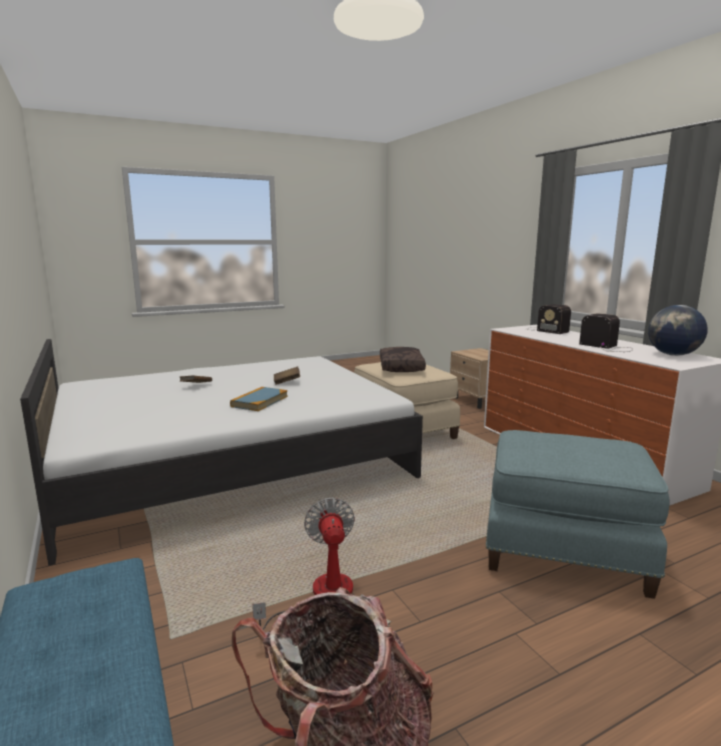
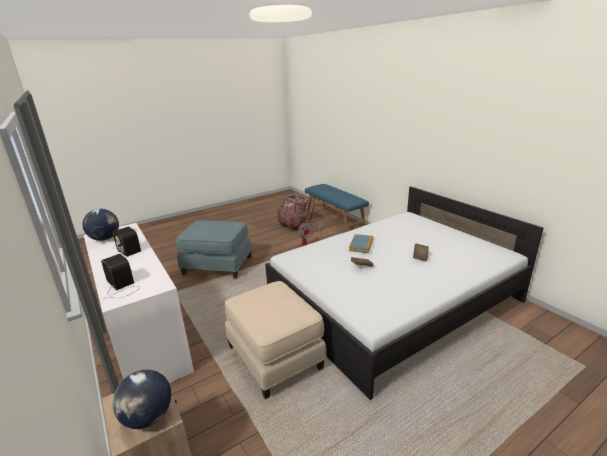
camera: 175 degrees right, 10 degrees up
(402, 367) = (273, 304): brown pillow -> none
(473, 352) = (147, 417): none -> globe

